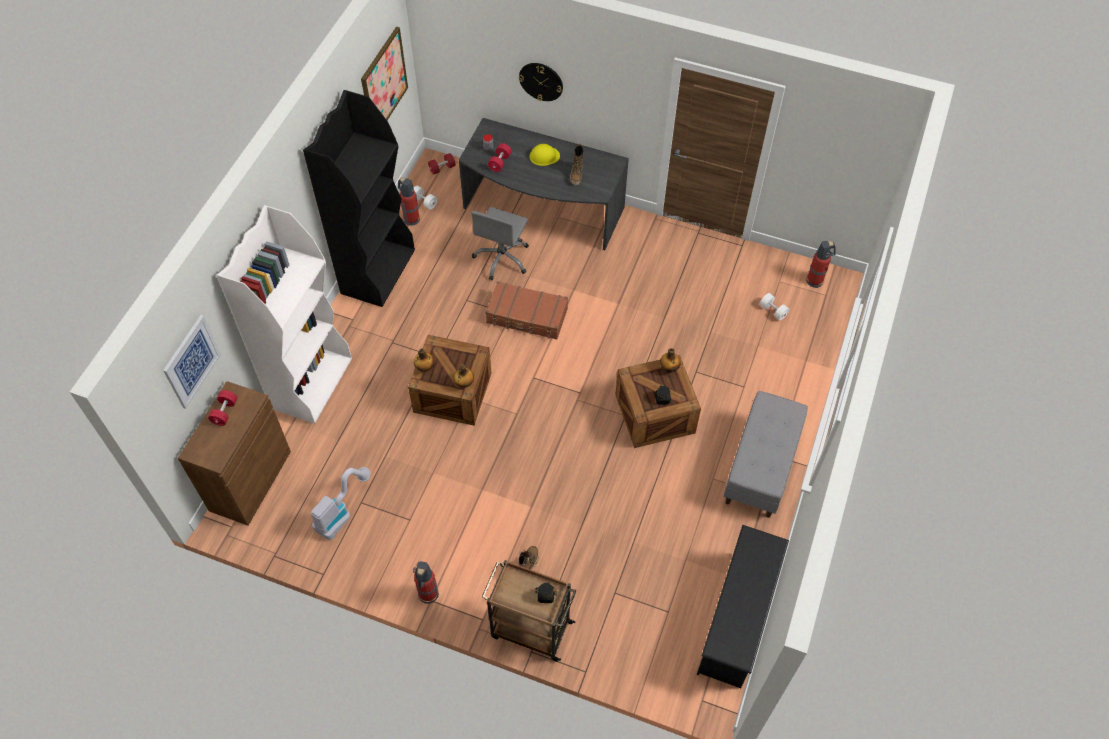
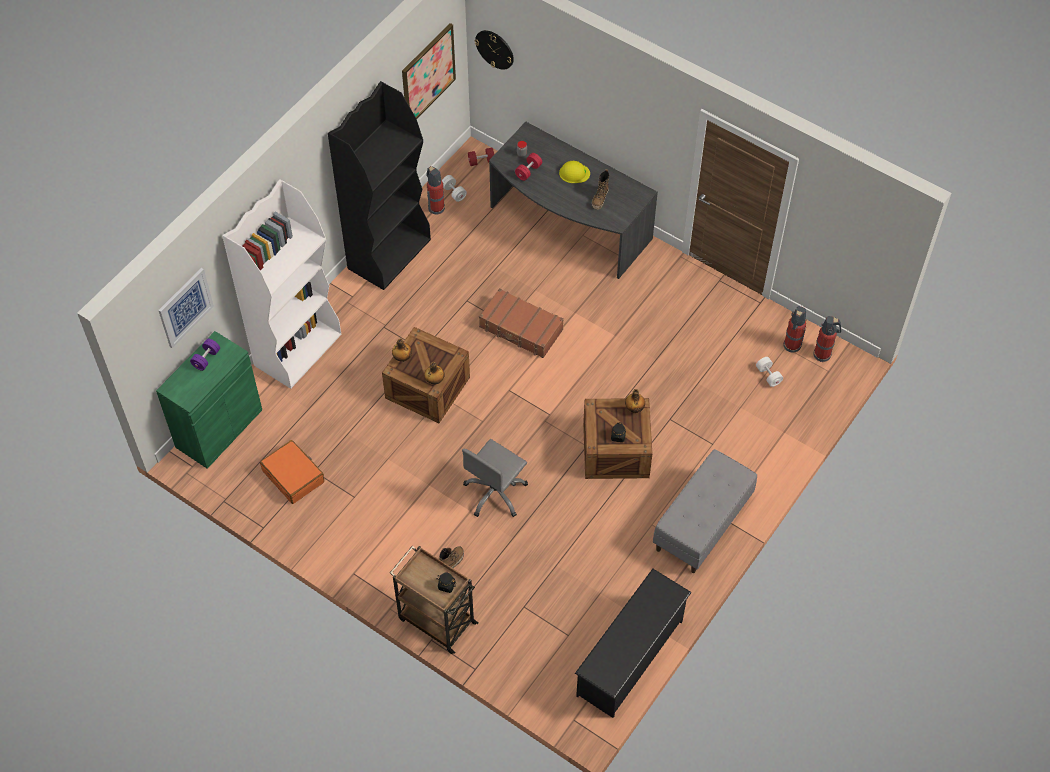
camera: 15 degrees right, 0 degrees up
(225, 412) = (206, 359): red dumbbell -> purple dumbbell
(250, 481) = (219, 428): brown cabinet -> green cabinet
(341, 513) = (293, 476): vacuum cleaner -> orange suitcase
(428, 595) = (352, 568): fire extinguisher -> fire extinguisher (791, 346)
(502, 258) = (514, 266): grey office chair -> grey office chair (495, 493)
(541, 81) = (581, 101): wall clock -> wall clock (494, 49)

